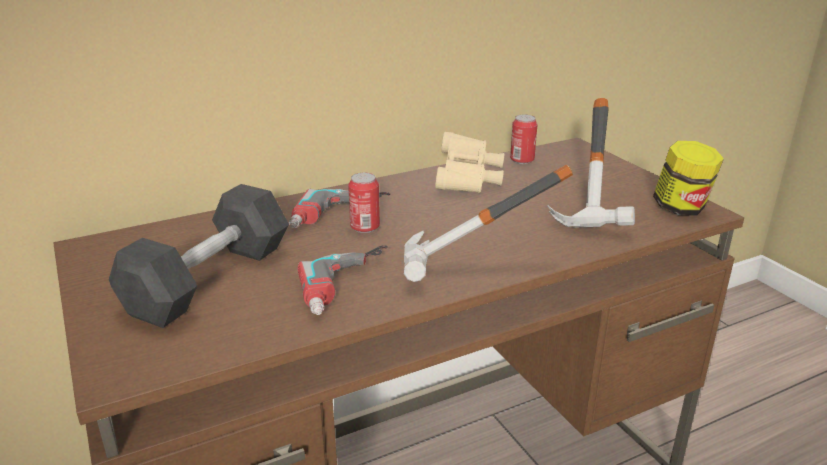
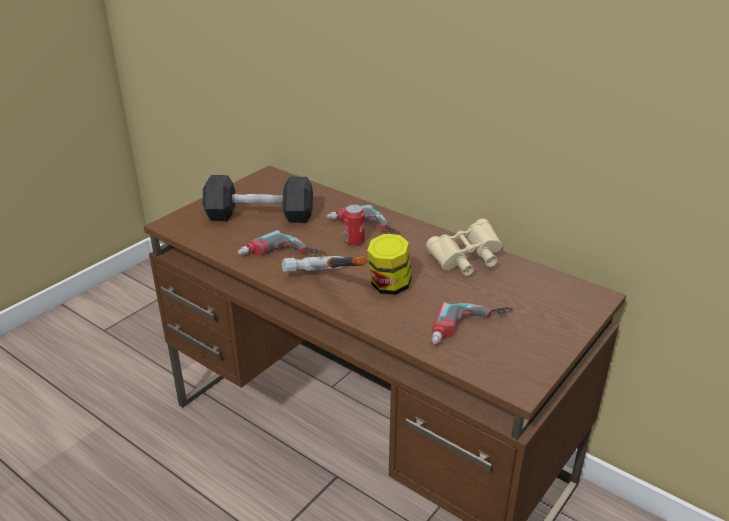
camera: 65 degrees right, 5 degrees up
(522, 160) = (532, 276): can -> none
(601, 209) = (471, 330): hammer -> power drill
(681, 208) = (512, 372): jar -> jar (389, 286)

